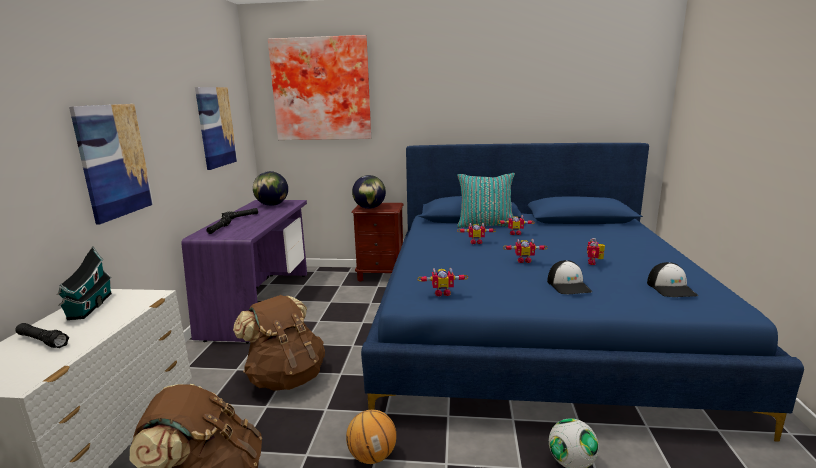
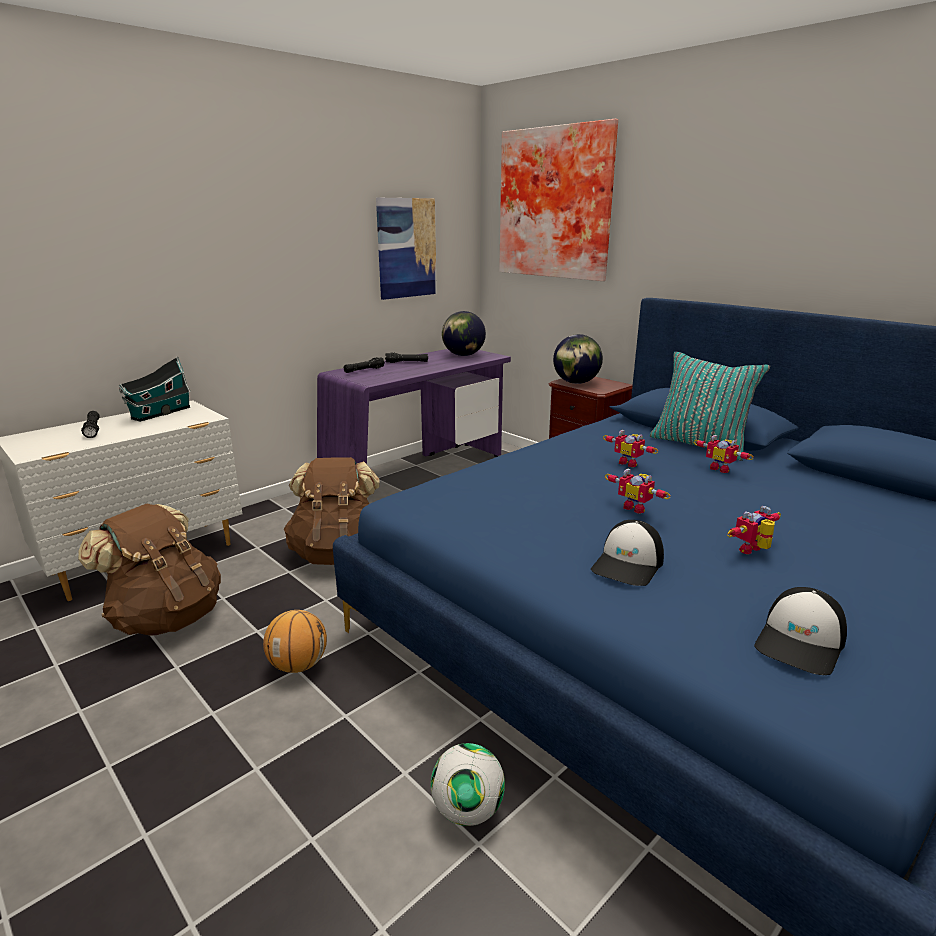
camera: 40 degrees right, 5 degrees up
(113, 161) = (235, 275): picture -> none
(442, 293) = (447, 508): toy robot -> none

